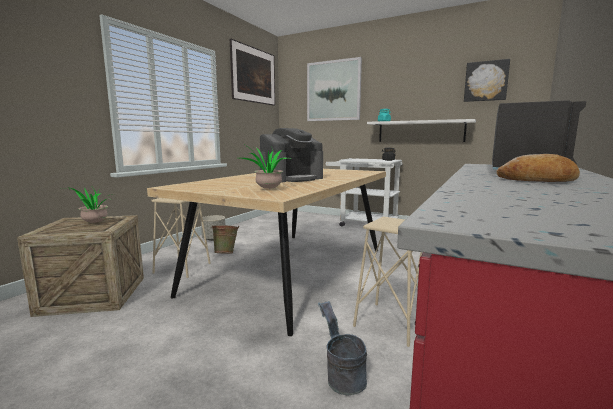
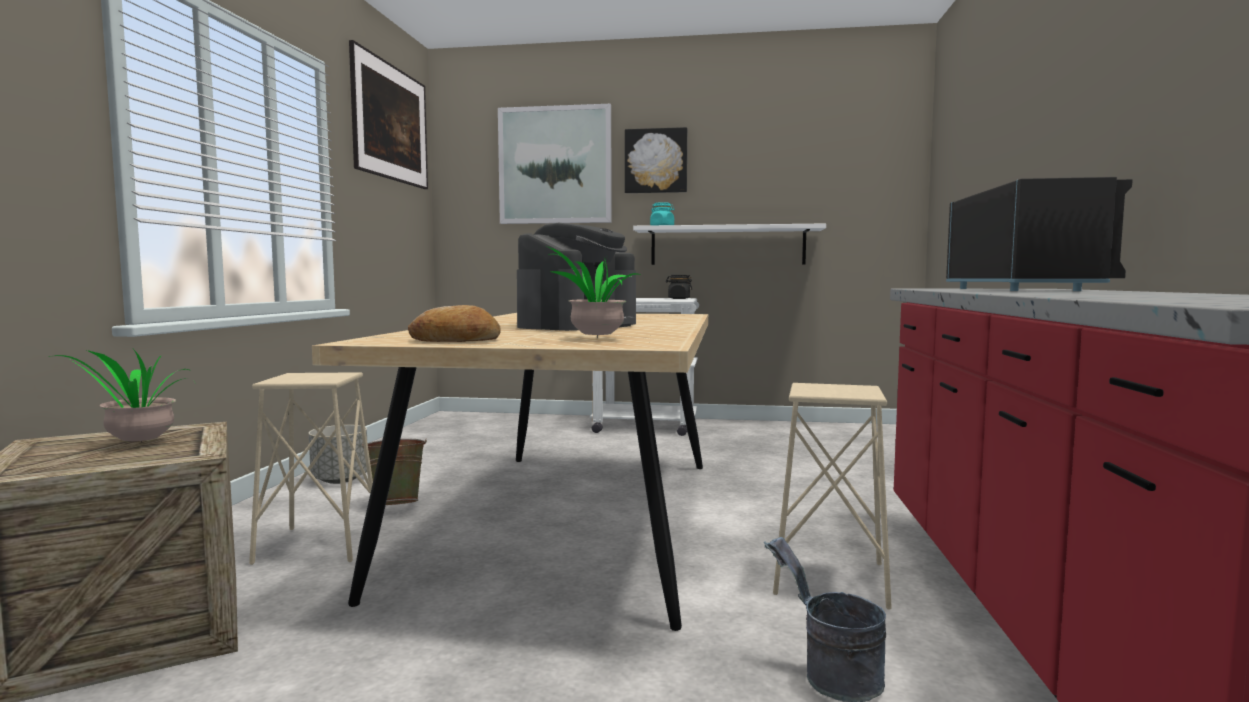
camera: 20 degrees left, 5 degrees down
(486, 81) = (833, 161): picture -> picture (656, 161)
(537, 180) = (1102, 292): bread -> bread (456, 340)

